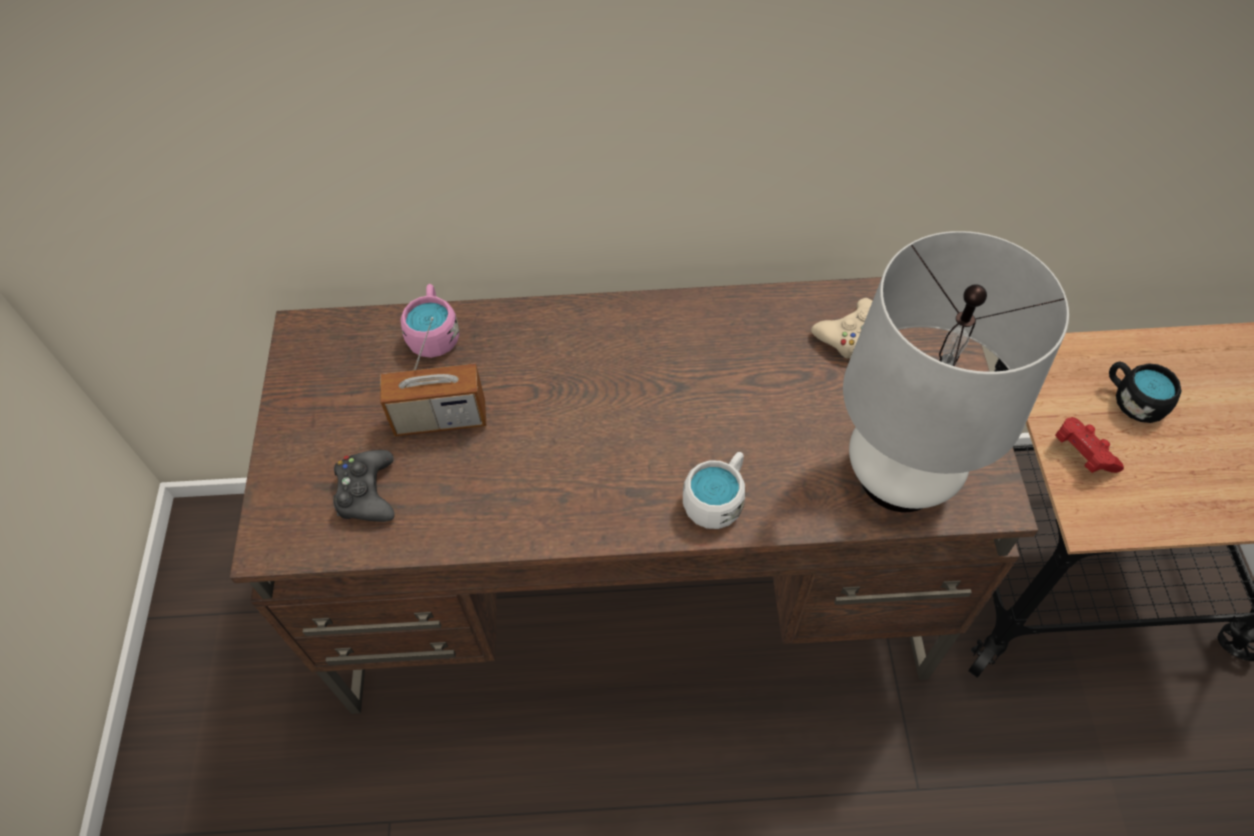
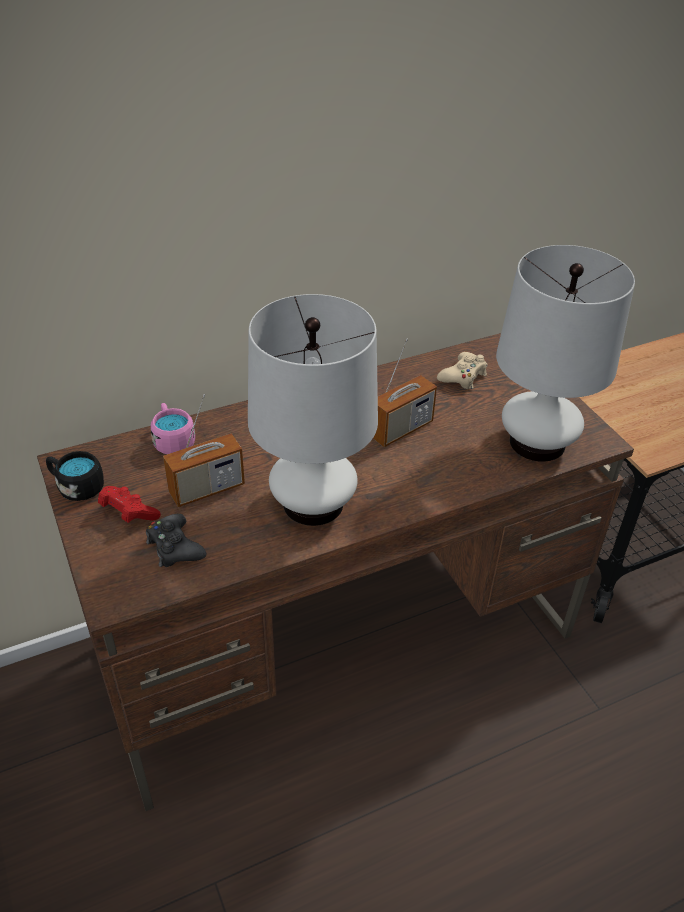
camera: 25 degrees left, 15 degrees down
(555, 481) = (313, 503): none -> white table lamp
(717, 499) = (430, 484): white mug -> none
(722, 399) = (401, 429): none -> radio
(1081, 453) = (623, 422): red game controller -> red game controller (128, 513)
(1132, 400) = (635, 387): black mug -> black mug (76, 486)

